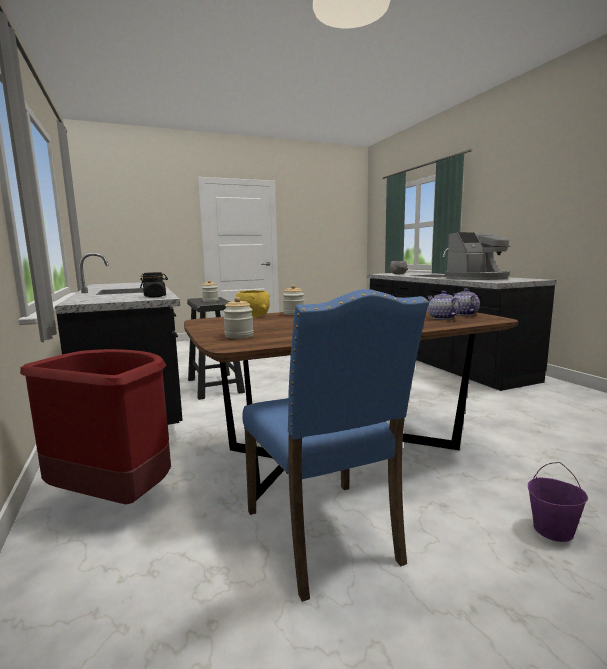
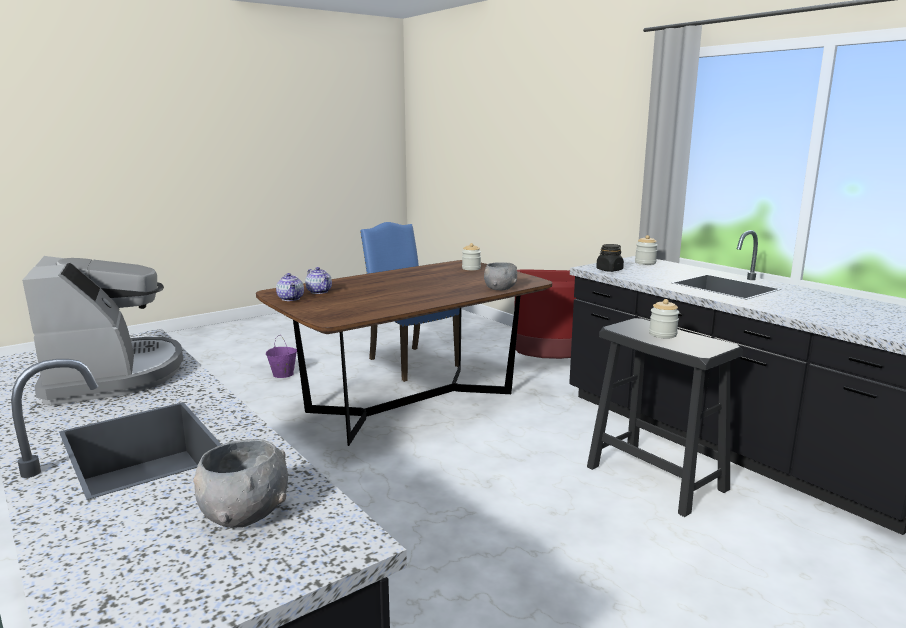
camera: 165 degrees right, 5 degrees up
(253, 316) = (500, 289): yellow bowl -> grey bowl
(293, 313) = (465, 294): jar -> jar (645, 263)
(477, 278) = (112, 375): coffee machine -> coffee machine turned 105 degrees clockwise

